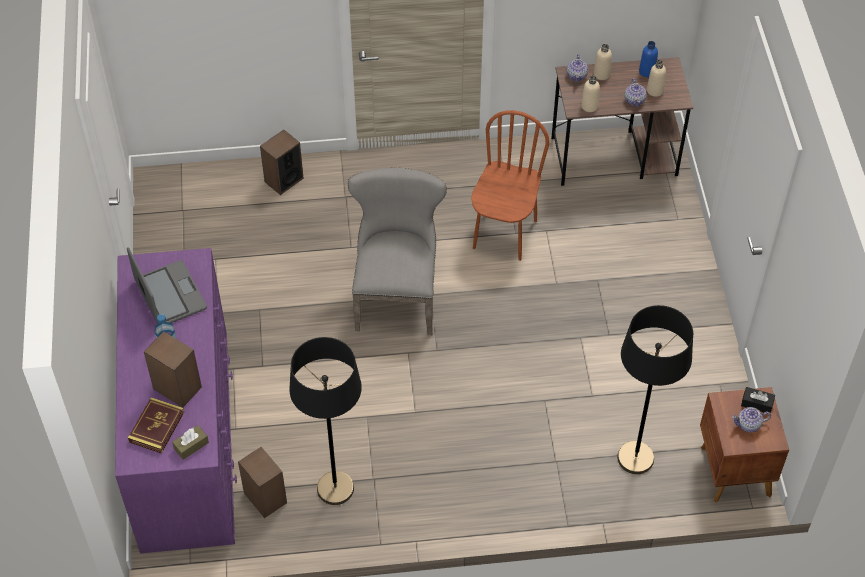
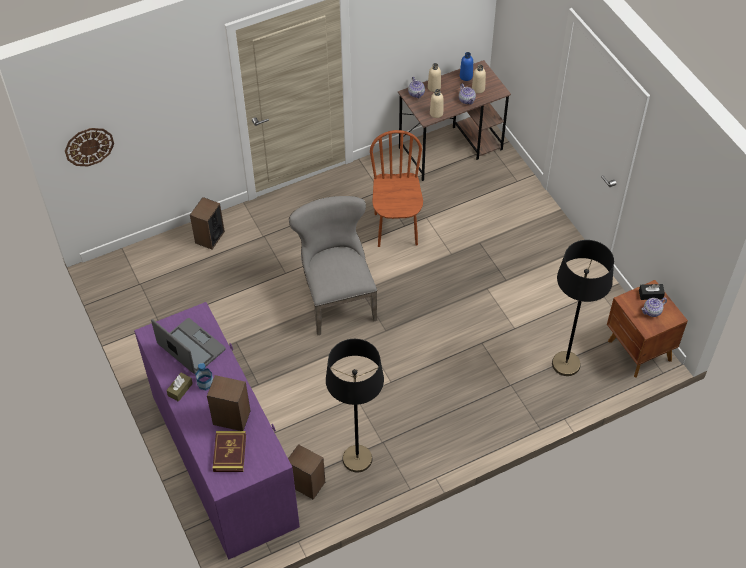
camera: 20 degrees left, 0 degrees up
(150, 32) = (89, 146): none -> wall clock
(191, 445) = (264, 458): brown tissue box -> brown tissue box (180, 389)

